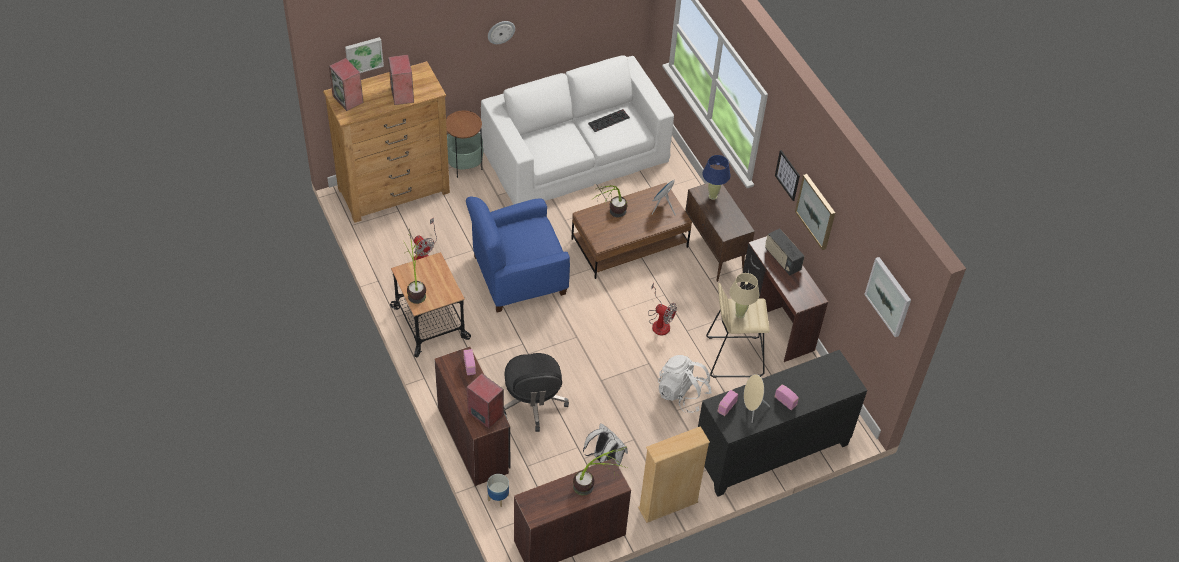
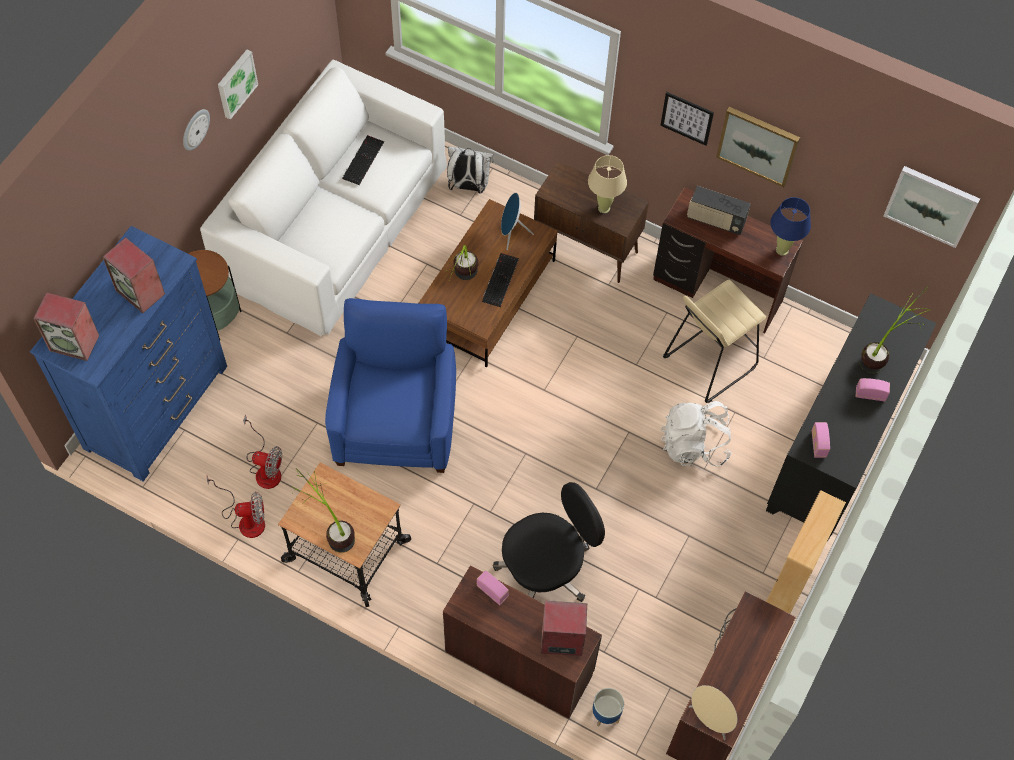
camera: 35 degrees left, 10 degrees up
(363, 55) = (58, 271): picture -> picture (235, 83)
(394, 190) = (157, 407): brown dresser -> blue dresser
(517, 275) = (396, 421): blue armchair -> blue armchair turned 150 degrees clockwise
(533, 403) = (546, 569): black office chair -> black office chair turned 75 degrees counterclockwise
(595, 486) = (756, 641): potted plant -> potted plant (883, 353)
(605, 461) = (681, 584): white backpack -> white backpack (469, 186)
(633, 227) = (499, 279): none -> keyboard
(659, 322) = (599, 373): fan -> fan (245, 519)
(712, 196) = (569, 187): blue table lamp -> blue table lamp (782, 250)
(740, 314) = (721, 316): beige table lamp -> beige table lamp (604, 208)
(752, 408) = (844, 427): beige speaker -> beige speaker (710, 719)

